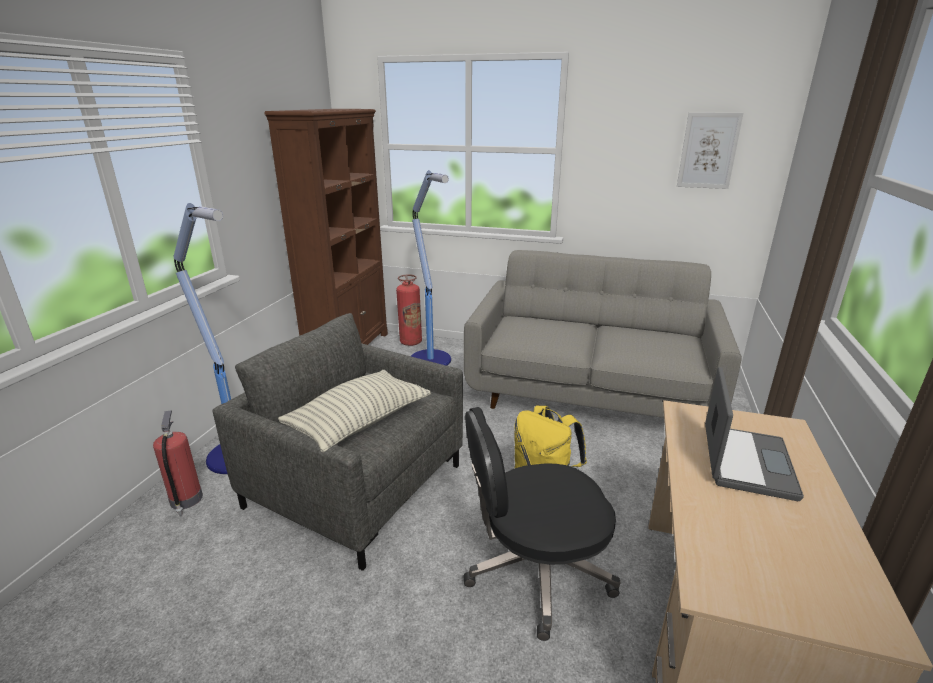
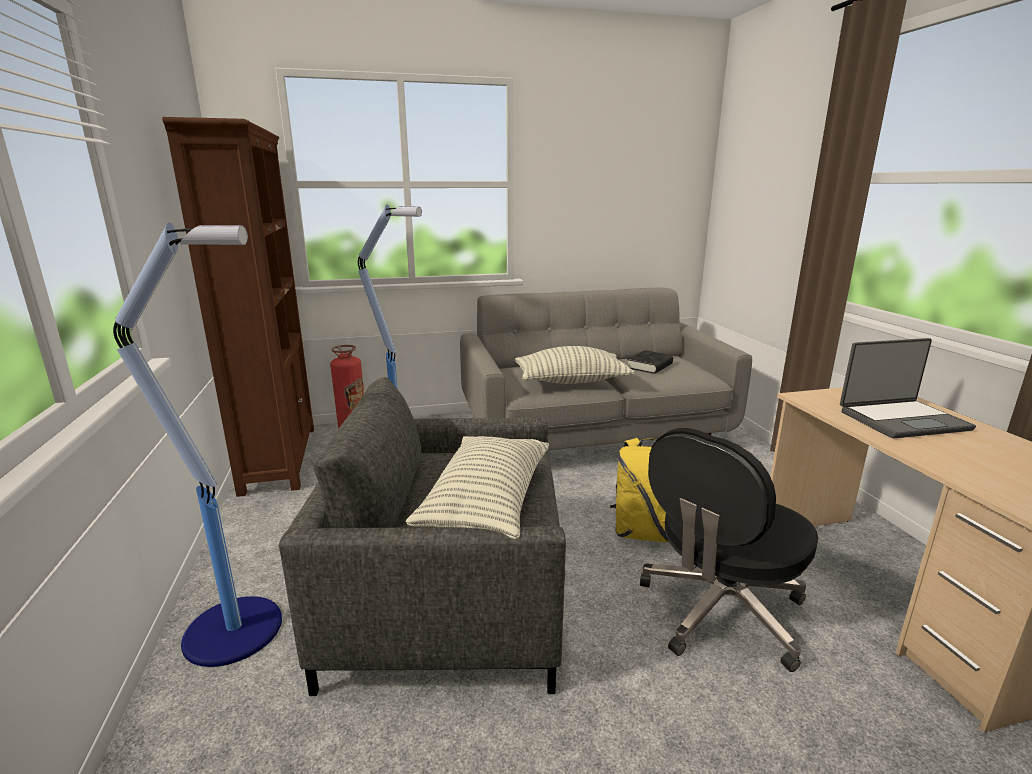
camera: 30 degrees left, 5 degrees down
(186, 500) = (202, 724): fire extinguisher -> none
(550, 341) = (571, 381): none -> pillow
(643, 342) = (649, 366): none -> black book
(708, 151) = (648, 181): picture -> none
(745, 461) = (901, 420): laptop -> laptop turned 90 degrees clockwise

